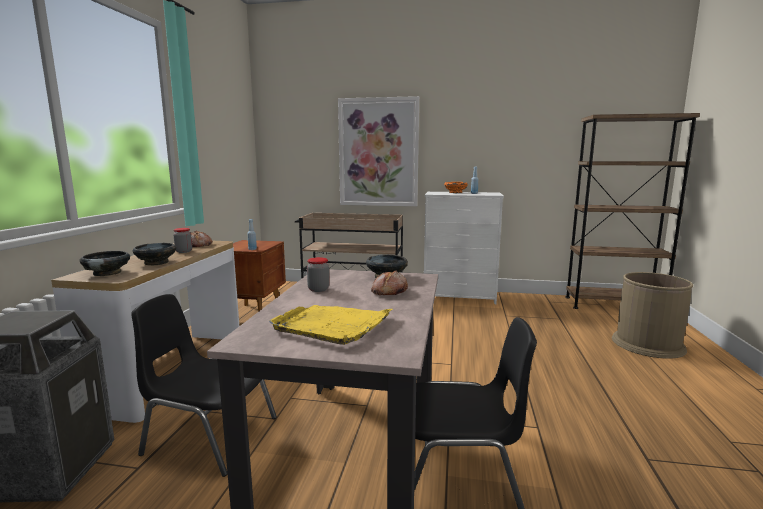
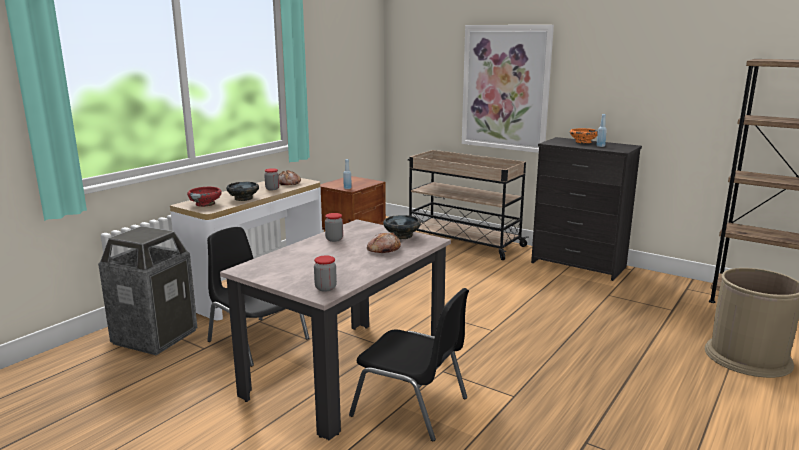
camera: 25 degrees right, 5 degrees up
(108, 273) = (205, 204): black bowl -> red bowl
(332, 325) = (308, 269): yellow tray -> none
(388, 345) = (325, 288): none -> jar
(460, 296) = (579, 265): white dresser -> black dresser

